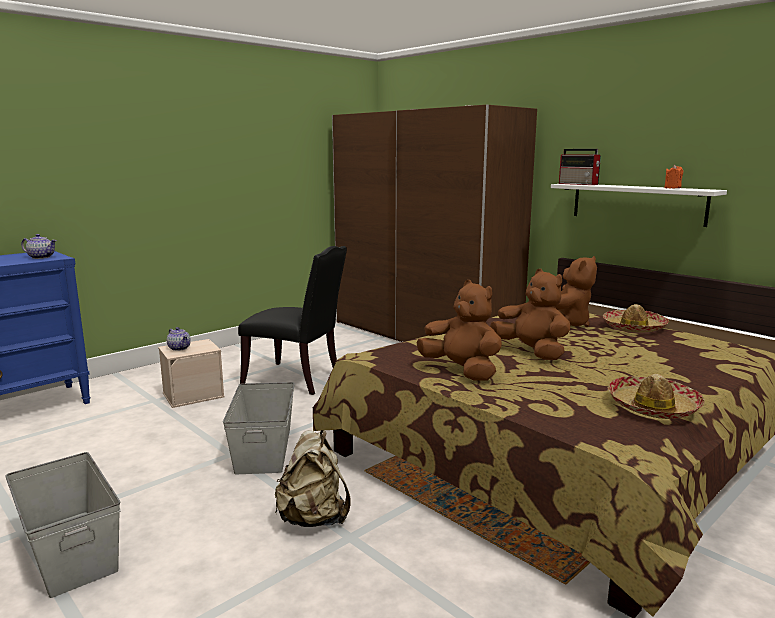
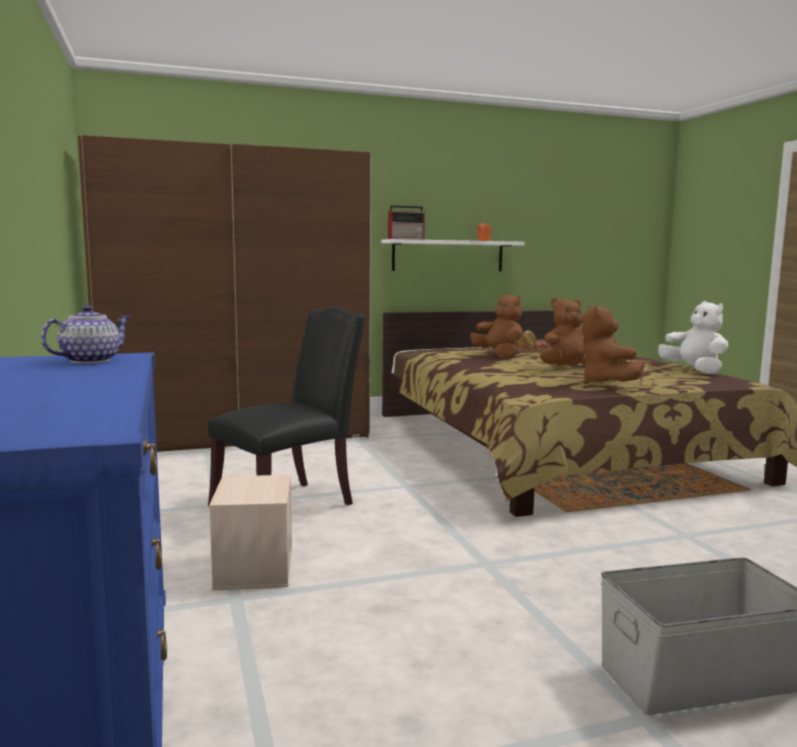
camera: 65 degrees left, 5 degrees down
(179, 348) = (243, 493): teapot -> none
(264, 449) = (485, 545): grey storage box -> none
(313, 518) = (651, 544): beige backpack -> none
(462, 371) = (607, 383): brown plush toy -> brown plush toy turned 75 degrees counterclockwise
(653, 407) = (694, 370): hat -> white plush toy

